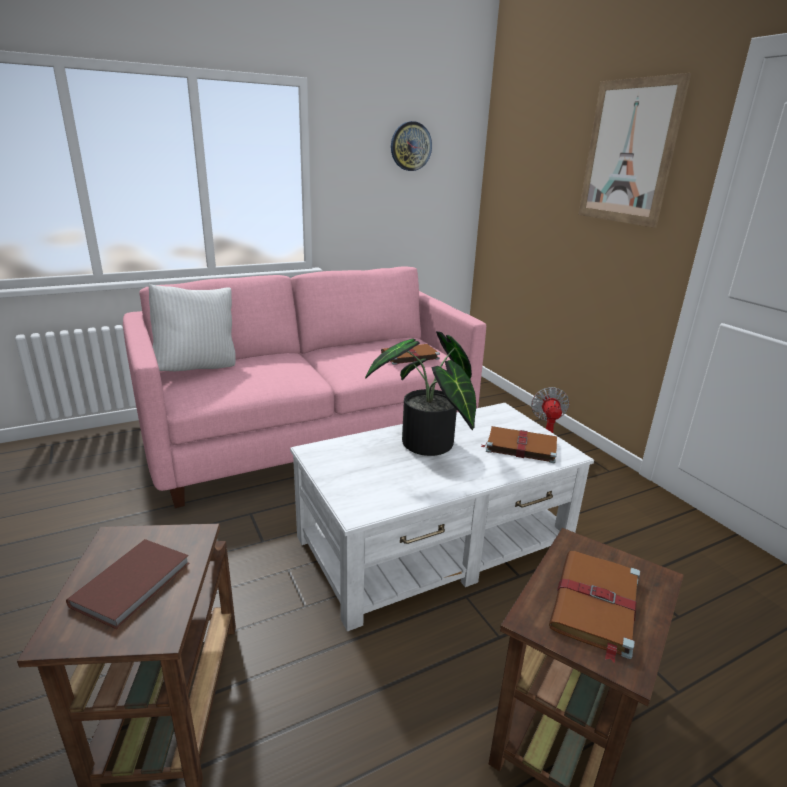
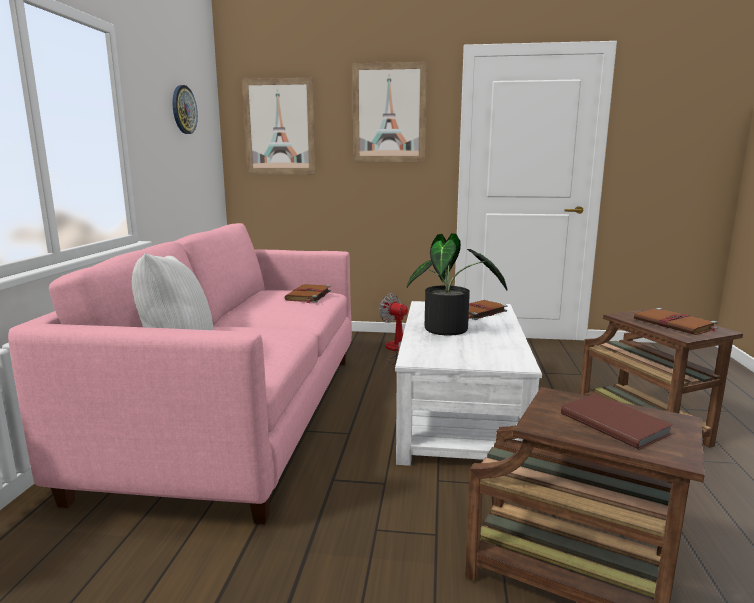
camera: 55 degrees left, 10 degrees down
(524, 163) = (279, 127): none -> picture

